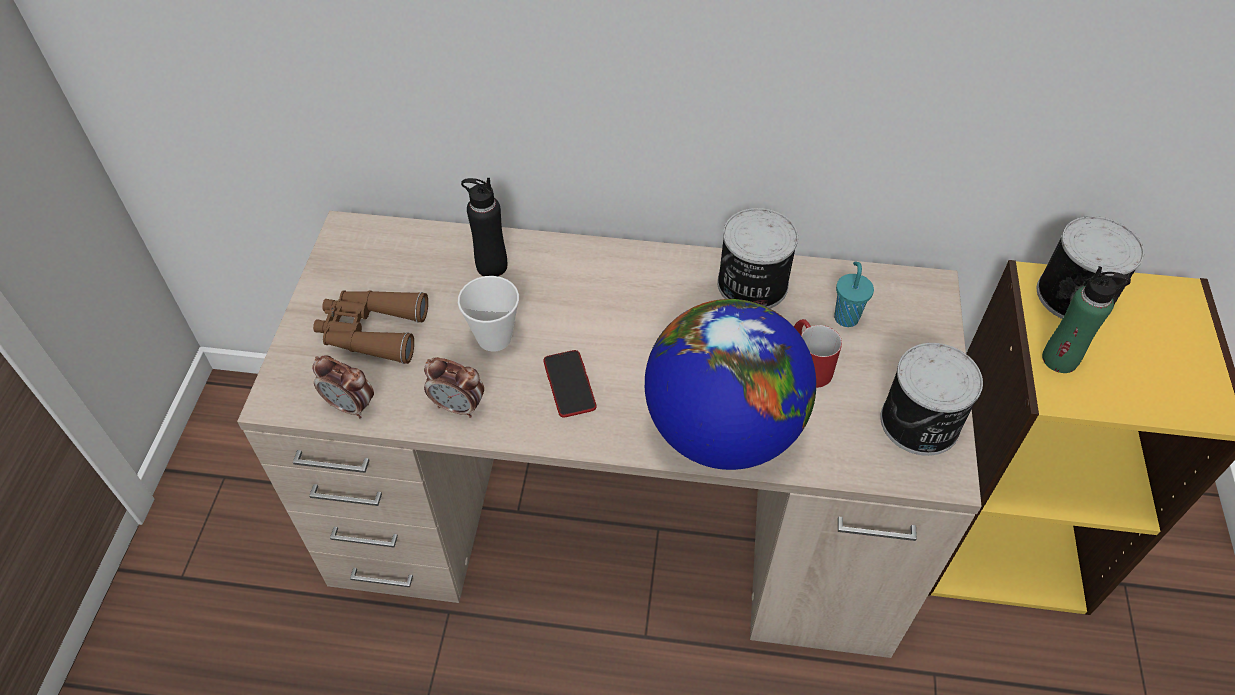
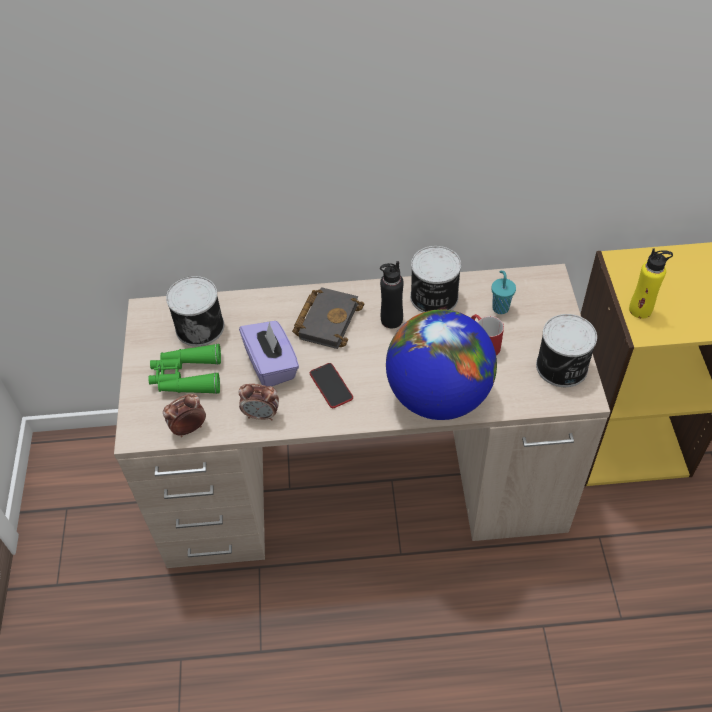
camera: 10 degrees left, 0 degrees up
(351, 406) = (189, 429): alarm clock -> alarm clock turned 135 degrees clockwise
(371, 331) = (186, 377): brown binoculars -> green binoculars
(491, 266) = (255, 317): black bottle -> black bottle (391, 320)
(494, 338) = (272, 365): cup -> purple tissue box
(590, 288) = (327, 320): none -> black book
(1060, 359) = (640, 310): green bottle -> yellow bottle
(1074, 294) = (641, 266): can -> can (200, 326)

